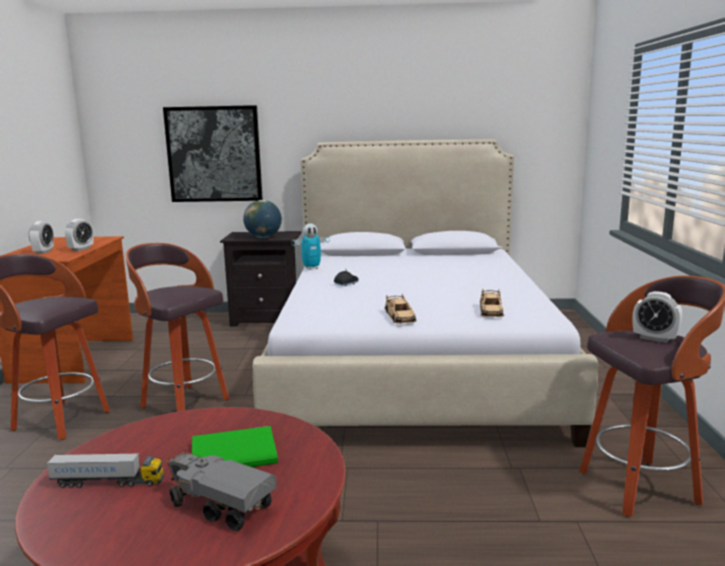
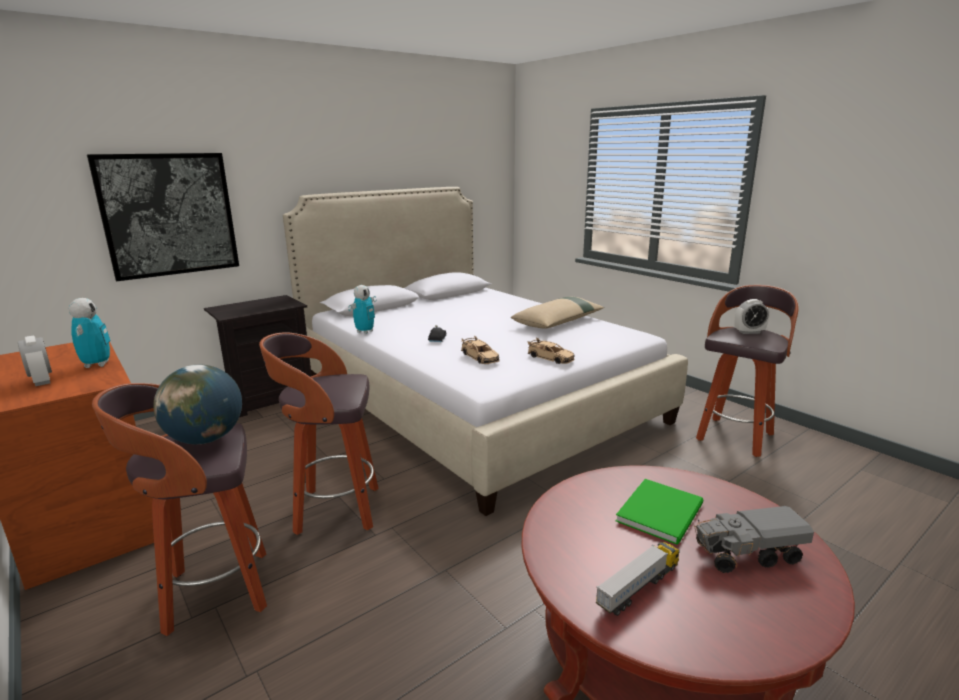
camera: 40 degrees left, 5 degrees up
(81, 249) = (97, 364): alarm clock -> toy robot
(263, 237) = (264, 308): globe -> globe (206, 439)
(491, 311) = (595, 337): beige toy car -> beige toy car (480, 357)
(492, 292) = (558, 322): none -> beige pillow

